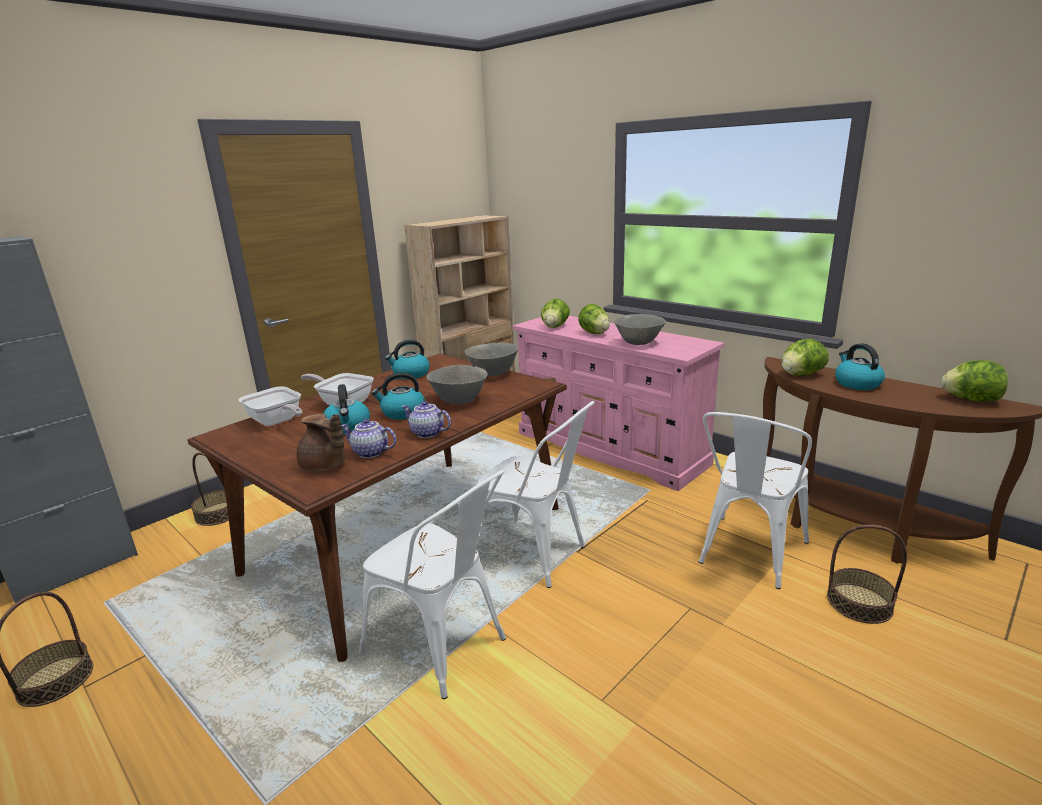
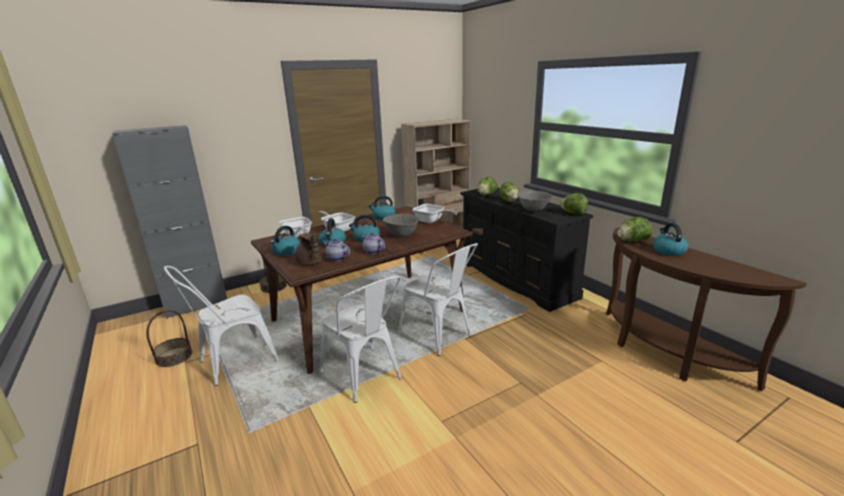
camera: 15 degrees right, 0 degrees up
(269, 451) = (286, 251): none -> kettle
(493, 374) = (431, 221): grey bowl -> frying pan
(610, 448) = (516, 279): pink dresser -> black dresser
(748, 555) = (576, 358): white chair -> white chair (232, 362)
(859, 603) = (639, 399): basket -> none
(970, 399) = (746, 270): lettuce -> lettuce (573, 213)

